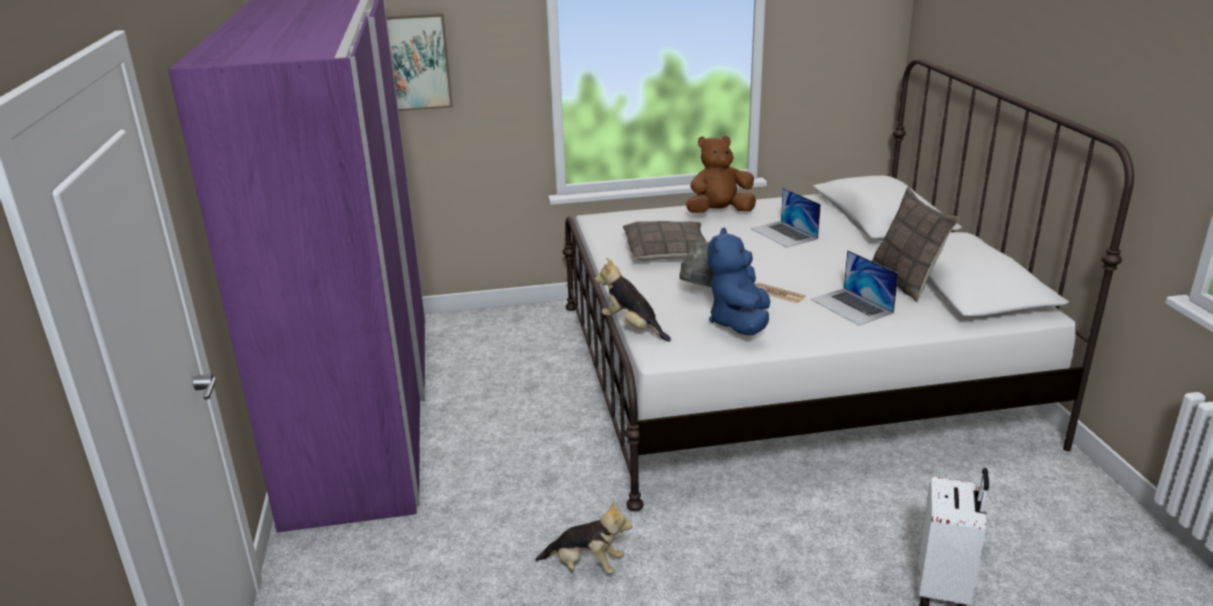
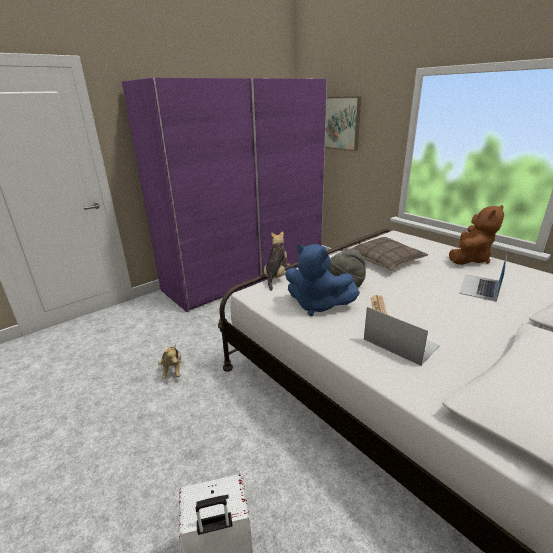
camera: 60 degrees right, 0 degrees up
(719, 212) = (469, 259): brown plush toy -> brown plush toy turned 90 degrees clockwise
(739, 324) = (317, 305): blue plush toy -> blue plush toy turned 135 degrees counterclockwise
(851, 306) = (400, 342): laptop -> laptop turned 105 degrees clockwise
(906, 282) = (487, 360): pillow -> none

